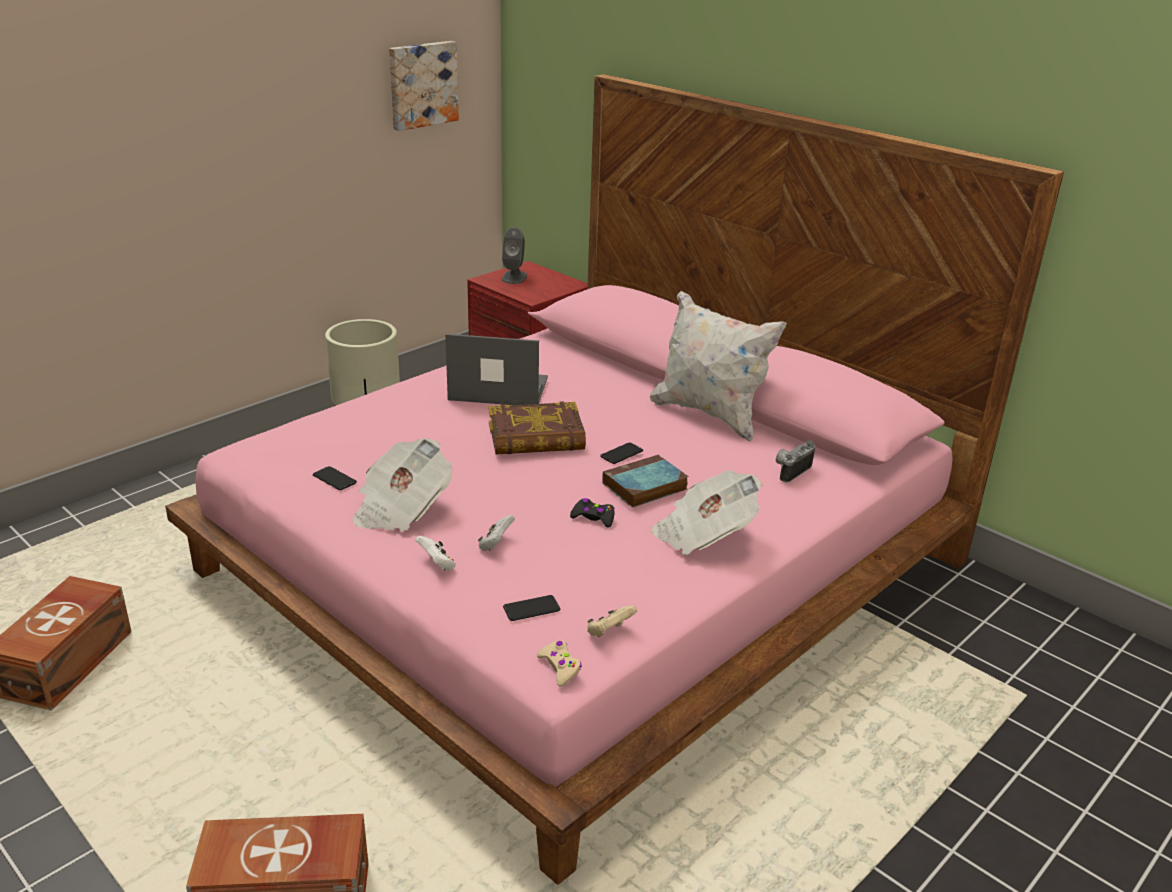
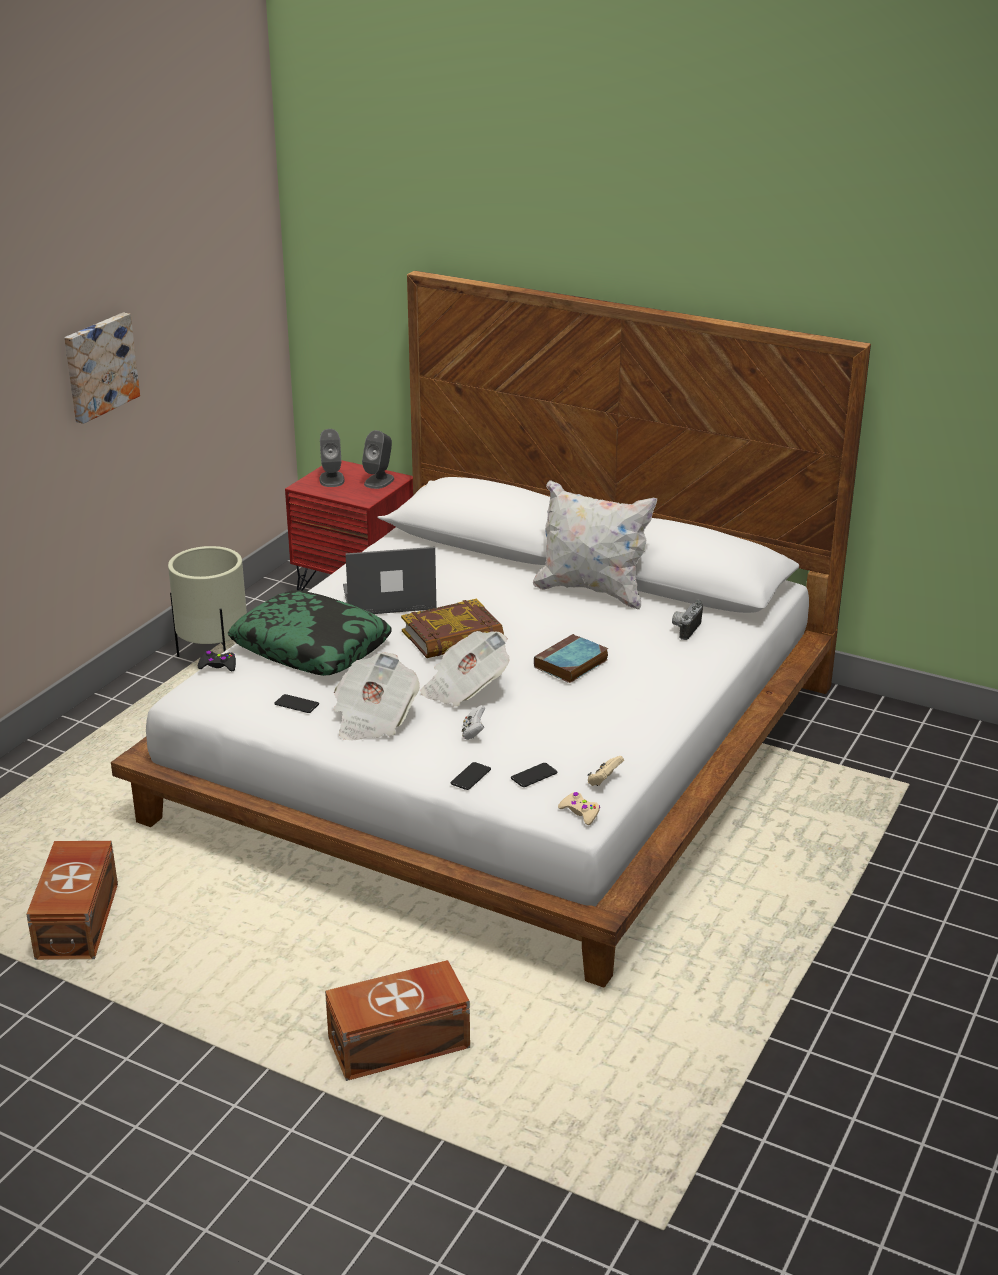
camera: 15 degrees left, 0 degrees up
(391, 424) = (311, 647): none -> pillow
(422, 84) = (221, 297): picture -> picture (99, 366)
(437, 564) = (435, 757): white game controller -> none
(556, 284) = (379, 481): none -> grey speaker
(582, 565) = (499, 751): pink bed -> white bed
(593, 517) = (541, 697): black game controller -> black game controller (218, 666)
(621, 454) = (535, 639): phone -> phone (470, 777)
(703, 534) = (639, 694): newspaper -> newspaper (465, 689)

